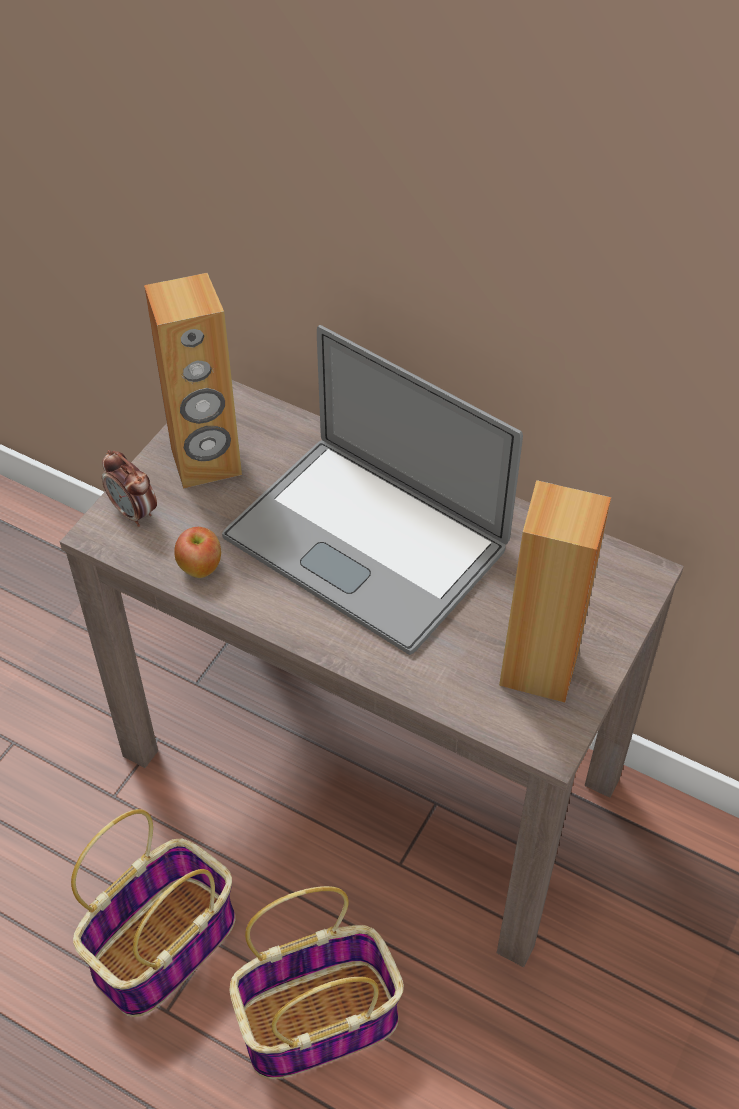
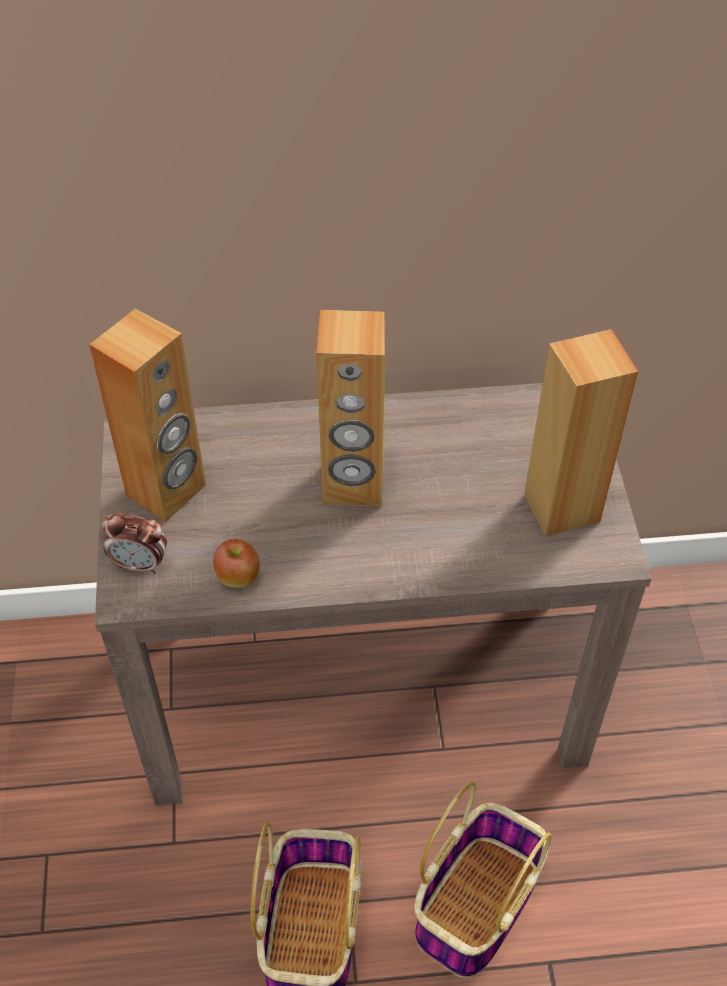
camera: 35 degrees left, 0 degrees up
(365, 542) = (353, 485): laptop -> brown speaker

